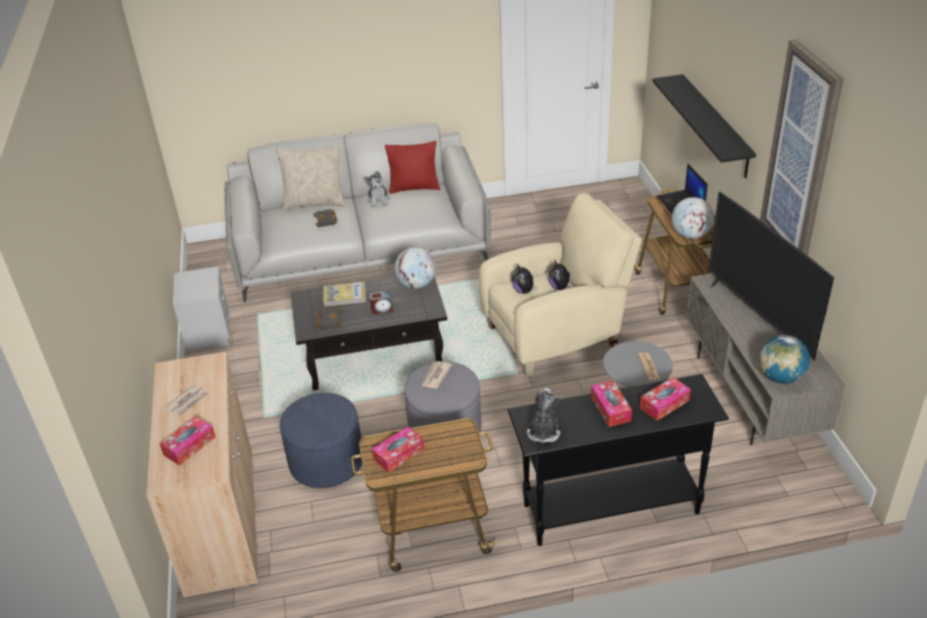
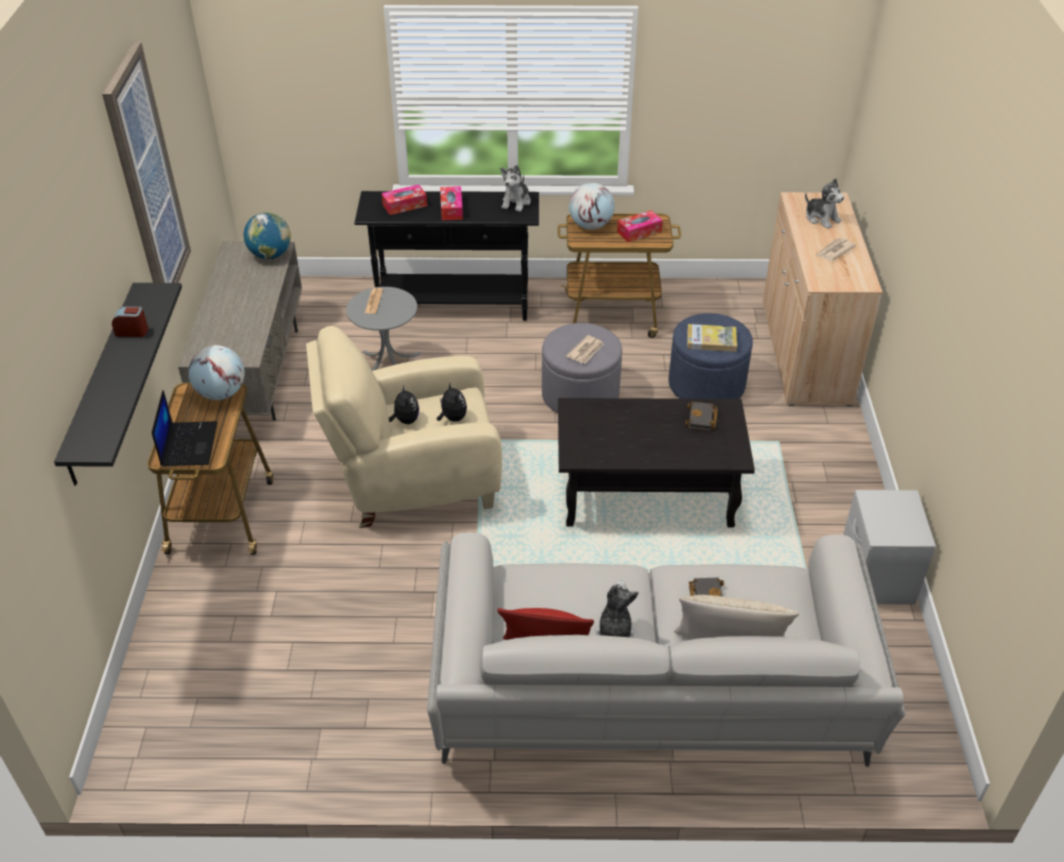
camera: 170 degrees left, 5 degrees up
(189, 446) = (821, 218): tissue box -> plush toy
(344, 296) = (681, 449): book -> book (711, 340)
(382, 309) = (635, 421): alarm clock -> alarm clock (132, 331)
(416, 284) = (584, 449): globe -> globe (590, 225)
(759, 319) = (235, 307): television -> none

